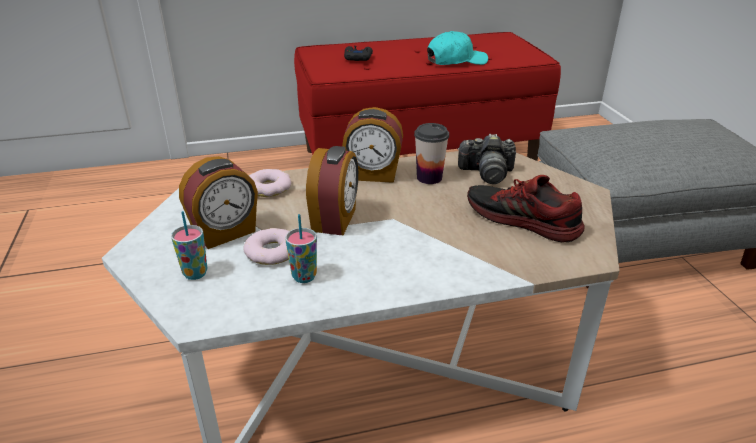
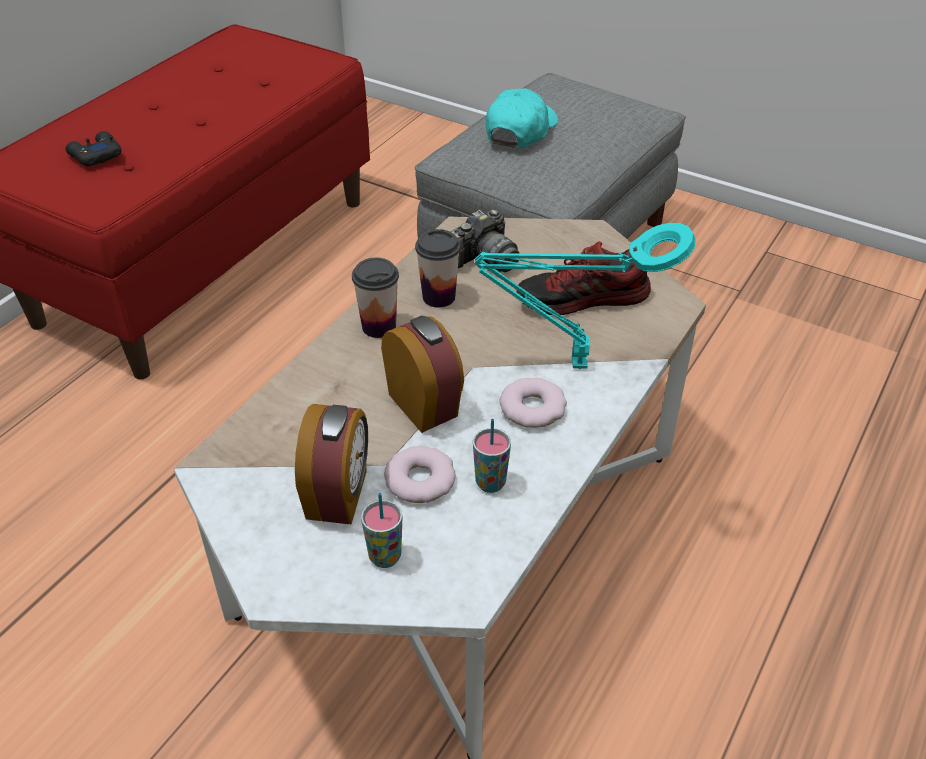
camera: 45 degrees left, 10 degrees up
(269, 188) = (292, 412): donut -> donut (532, 408)
(373, 175) = (379, 327): alarm clock -> cup
(456, 61) = (237, 106): turquoise cap -> turquoise cap (520, 130)
(456, 249) = (572, 364): none -> turquoise table lamp

